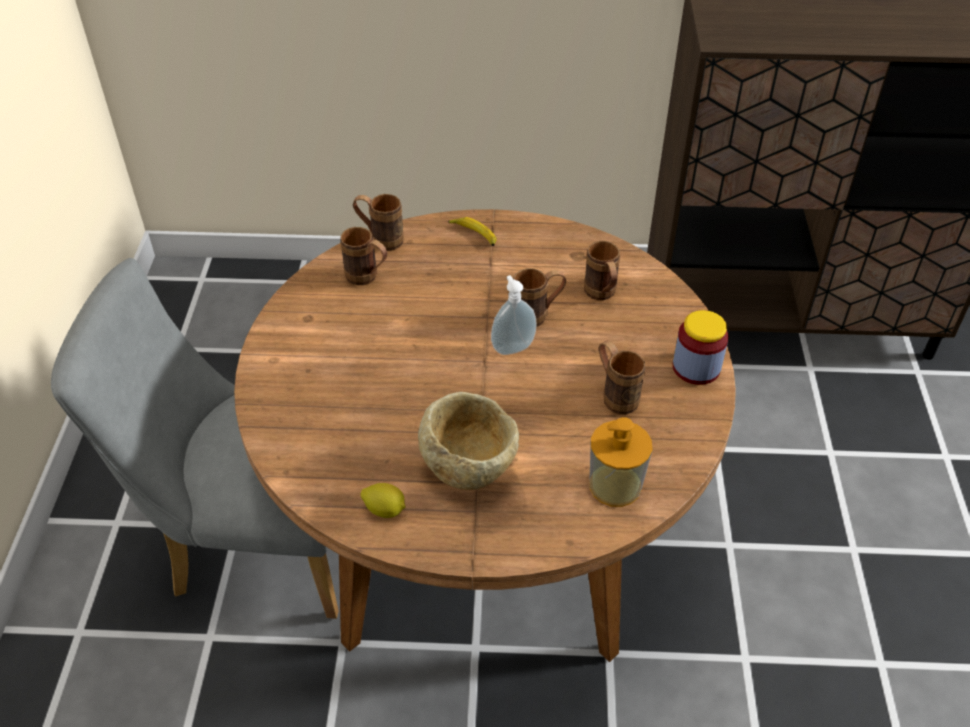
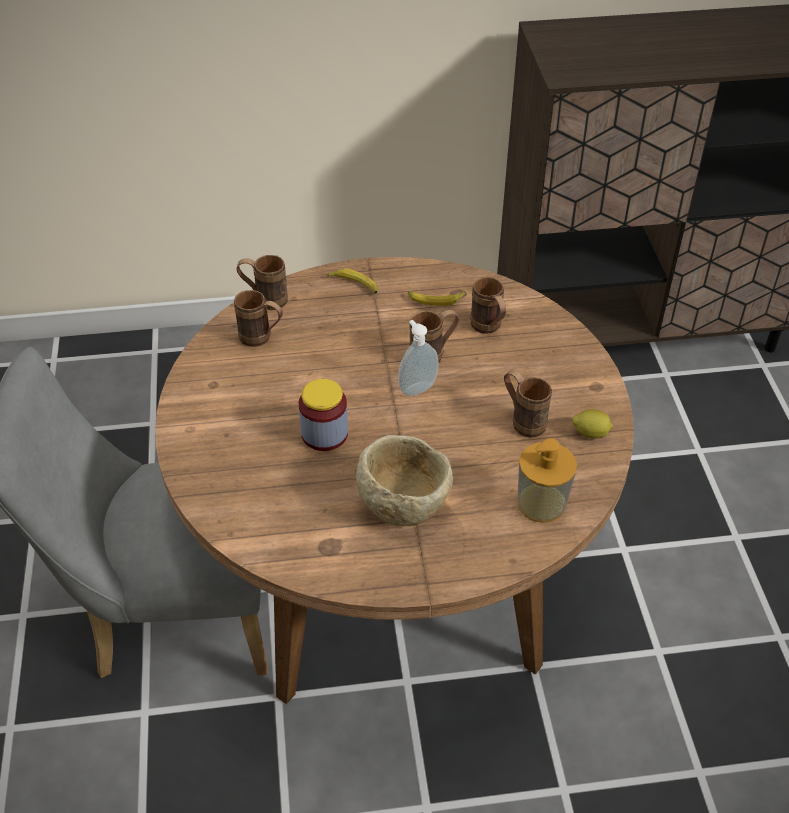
camera: 10 degrees left, 0 degrees up
(385, 509) = (334, 555): lemon -> lemon (590, 433)
(553, 259) = (435, 299): none -> banana
(696, 367) = (590, 385): jar -> jar (324, 434)

